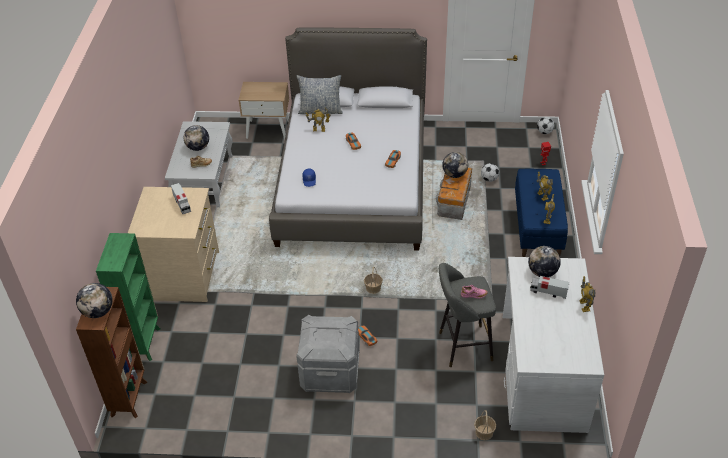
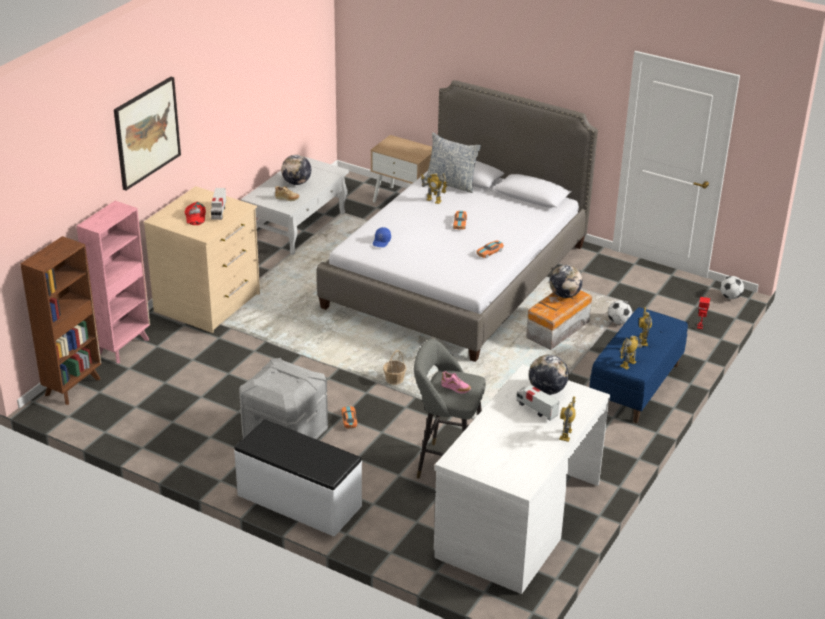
camera: 25 degrees right, 10 degrees down
(98, 312) = (50, 257): globe -> none
(110, 163) = (146, 132): none -> picture
(144, 342) = (124, 346): green bookcase -> pink bookcase
(166, 216) = (195, 216): none -> red cap
(381, 425) = (299, 501): none -> white bench
(484, 432) = (403, 549): basket -> none

